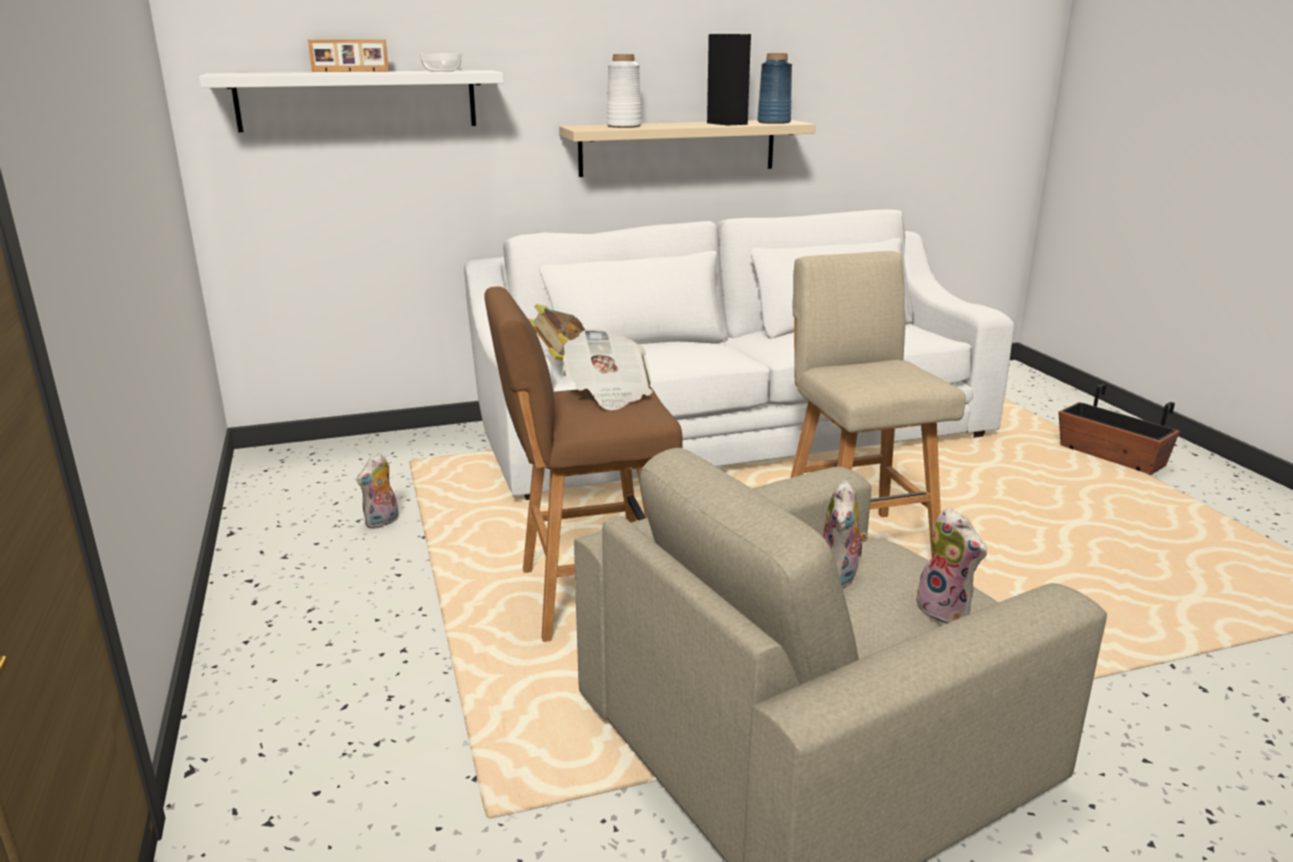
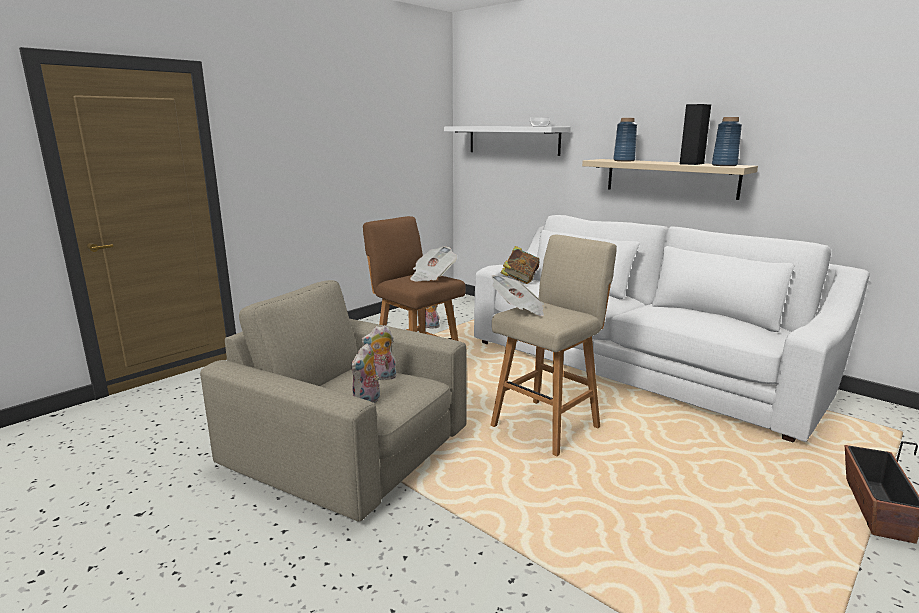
camera: 60 degrees right, 5 degrees down
(350, 71) = (506, 126): picture frame -> none
(623, 126) = (624, 160): white vase -> blue vase
(863, 384) = (518, 310): none -> newspaper

